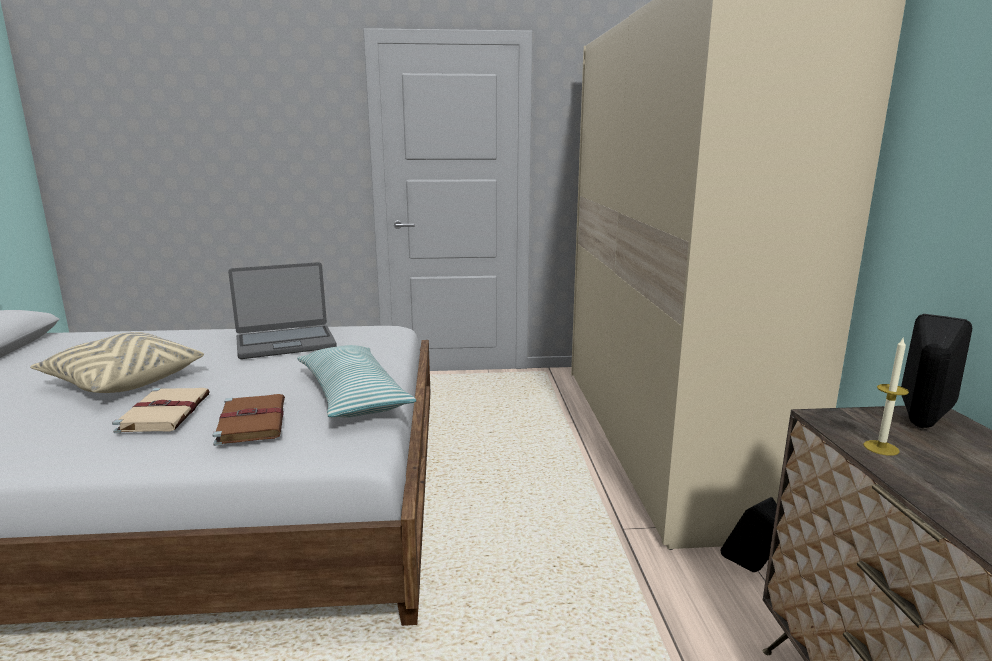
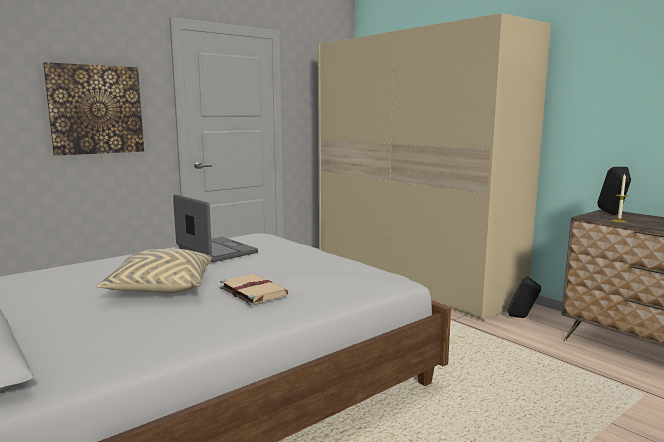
camera: 35 degrees left, 5 degrees down
(252, 421) = (321, 281): brown book -> none
(271, 151) = (96, 109): none -> picture
(285, 343) = (215, 251): laptop -> laptop turned 75 degrees counterclockwise
(353, 396) = (336, 263): pillow -> none

